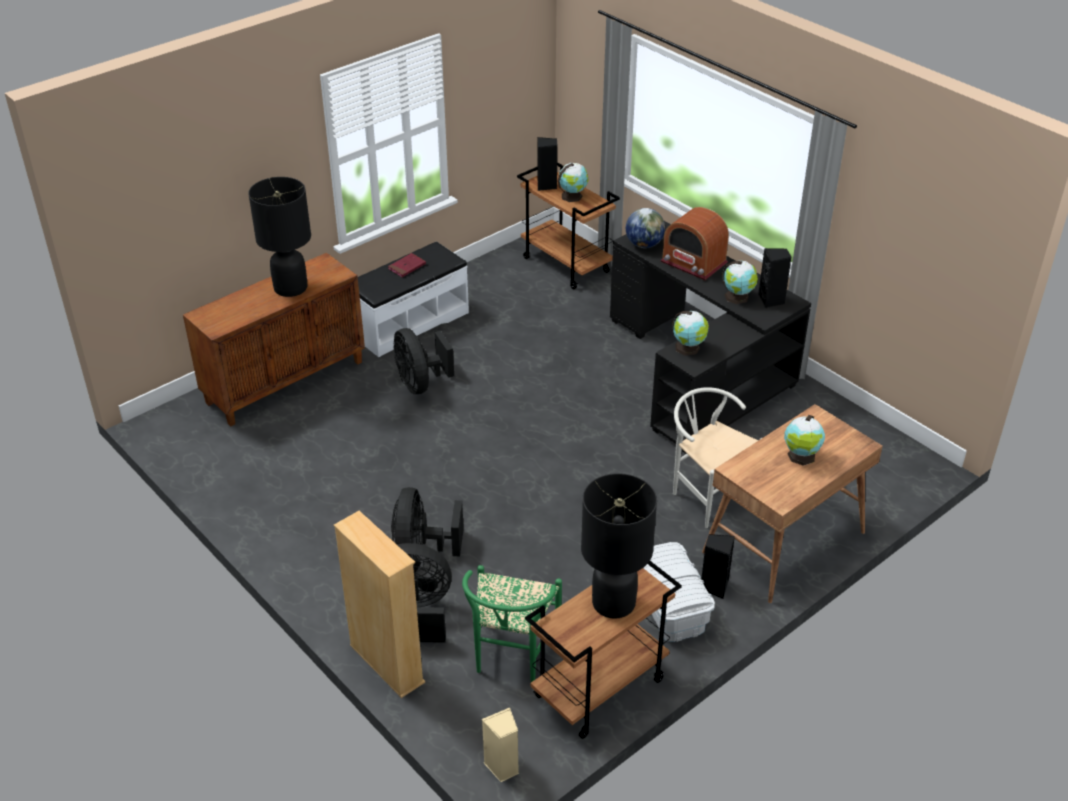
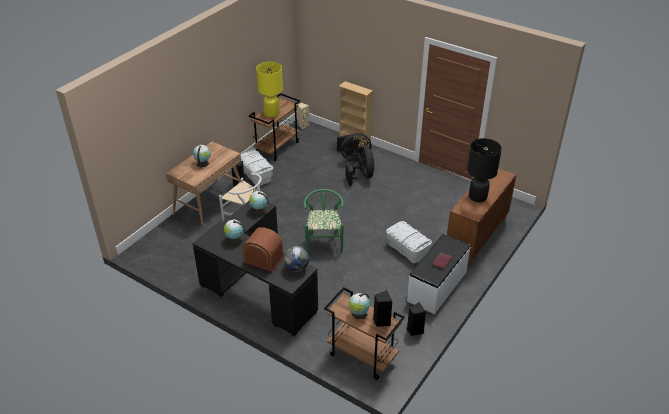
camera: 165 degrees right, 0 degrees up
(420, 383) = (407, 249): black fan -> white storage box
(511, 657) = (311, 151): green chair -> green chair (324, 242)
(613, 603) = (272, 113): black table lamp -> yellow table lamp
(771, 301) = (215, 240): black speaker -> black speaker (414, 330)

